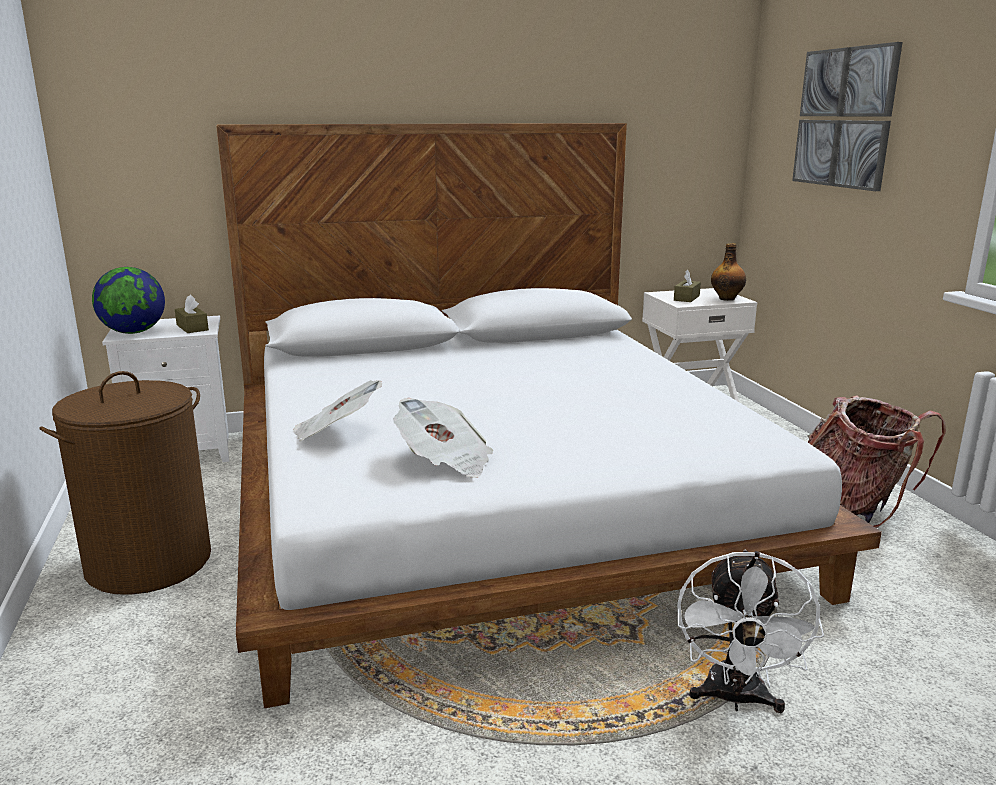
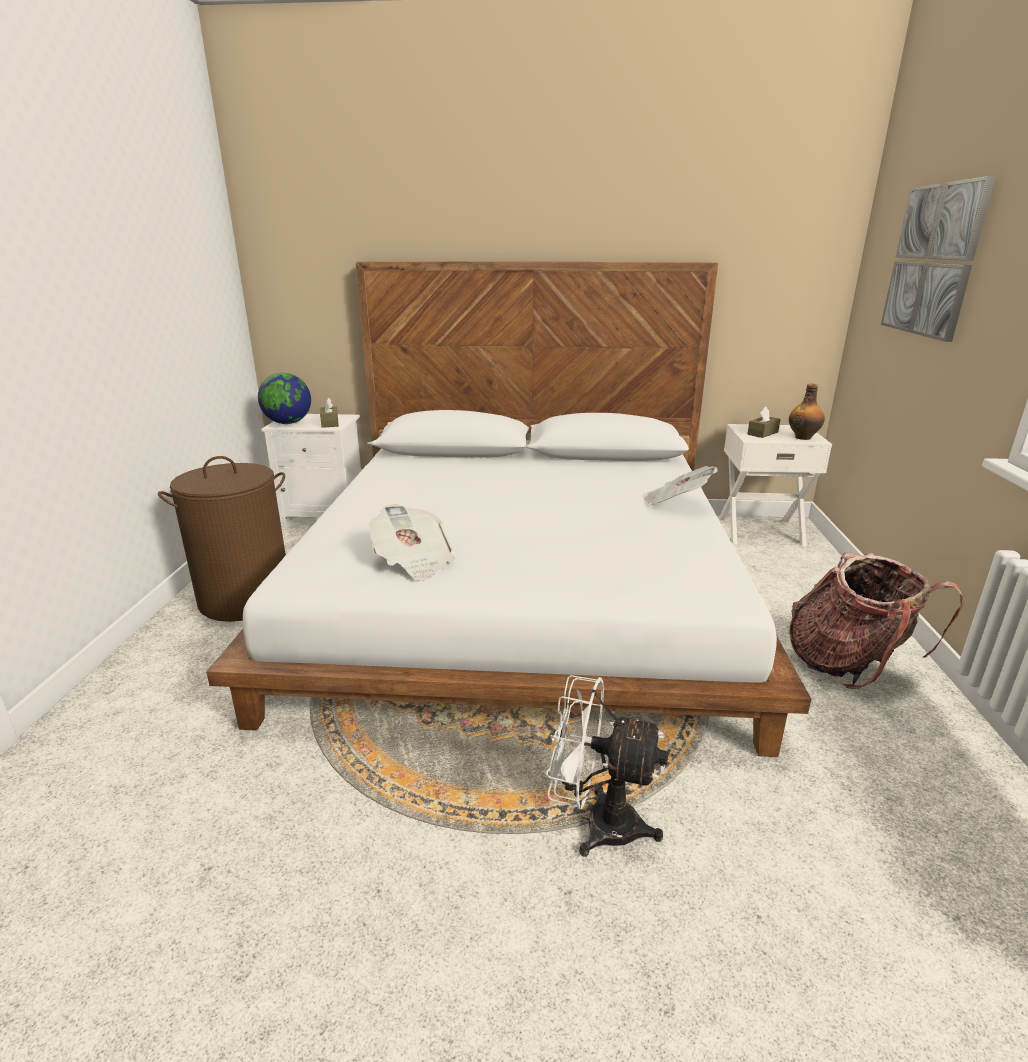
camera: 20 degrees right, 5 degrees up
(336, 433) = (359, 524): newspaper -> newspaper (675, 503)
(735, 699) = (597, 823): white fan -> white fan turned 75 degrees clockwise

